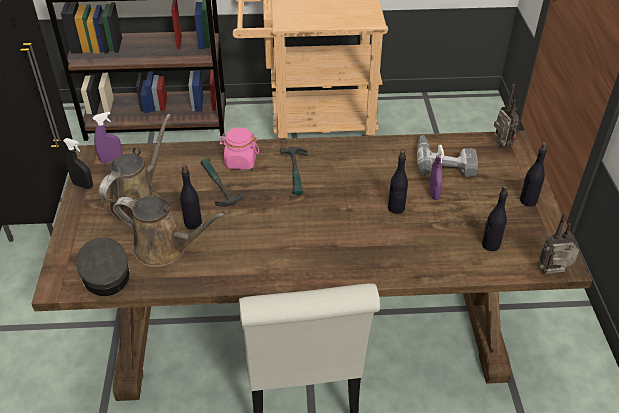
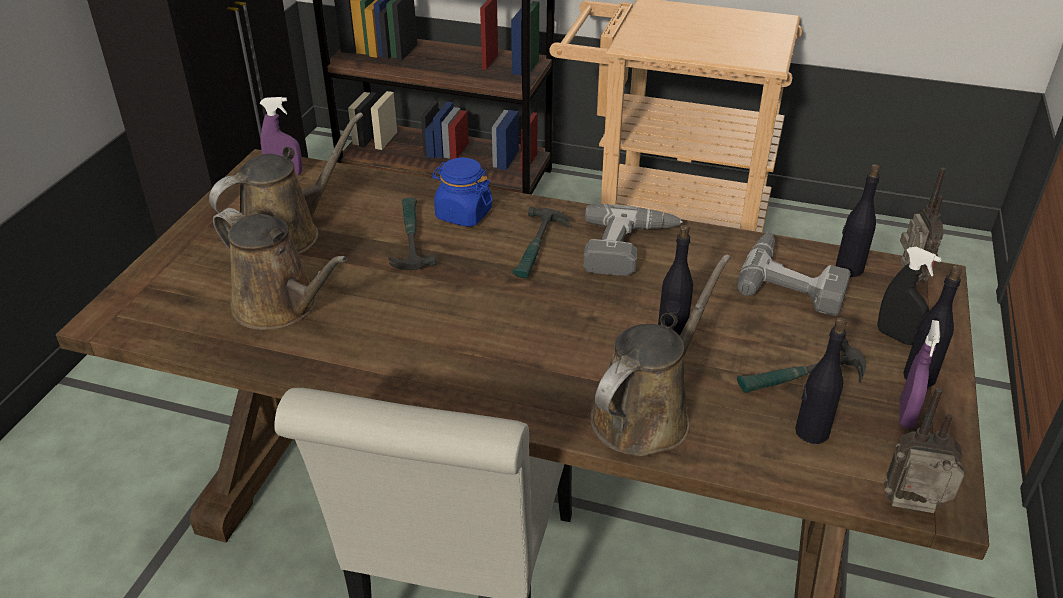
camera: 20 degrees right, 5 degrees down
(83, 185) = (227, 199): black spray bottle -> black spray bottle (896, 336)
(105, 273) = (176, 319): grey cap -> none
(193, 223) = (342, 281): black bottle -> black bottle (848, 269)
(240, 161) = (463, 214): pink jar -> blue jar
(348, 161) = (630, 248): none -> power drill
(405, 257) = (646, 413): none -> brown watering can
(433, 193) = (749, 326): purple spray bottle -> purple spray bottle (906, 415)
(473, 216) = (801, 378): none -> hammer

